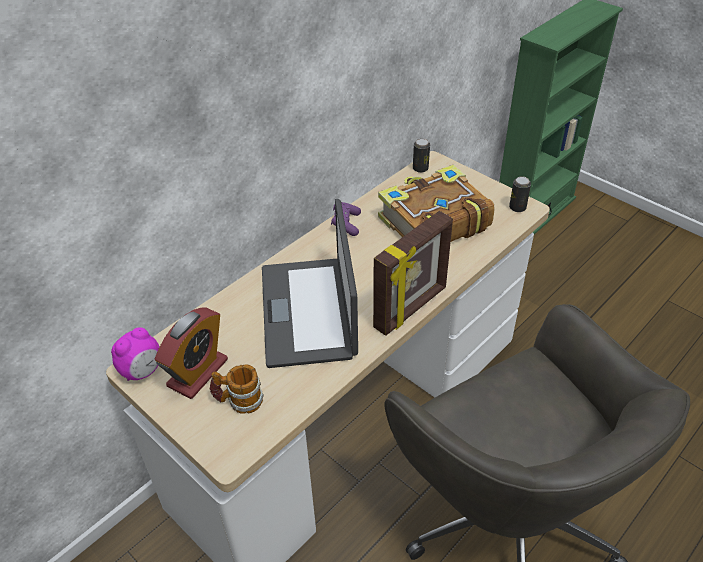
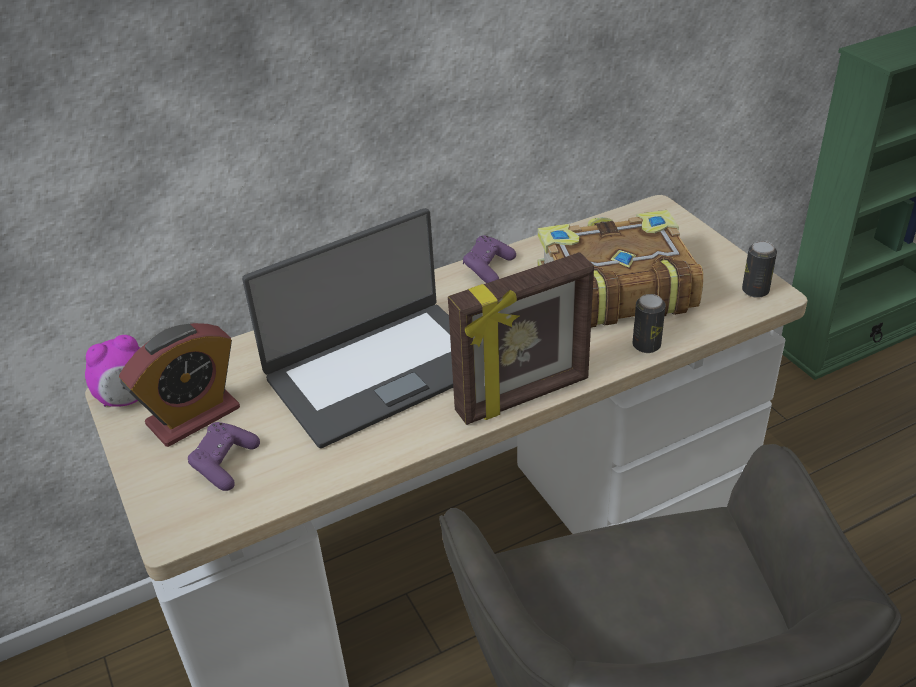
camera: 20 degrees right, 5 degrees down
(239, 401) = (225, 464): mug -> purple game controller
(309, 311) = (379, 371): laptop -> laptop turned 135 degrees counterclockwise
(420, 168) = (632, 215): can -> can (646, 345)

